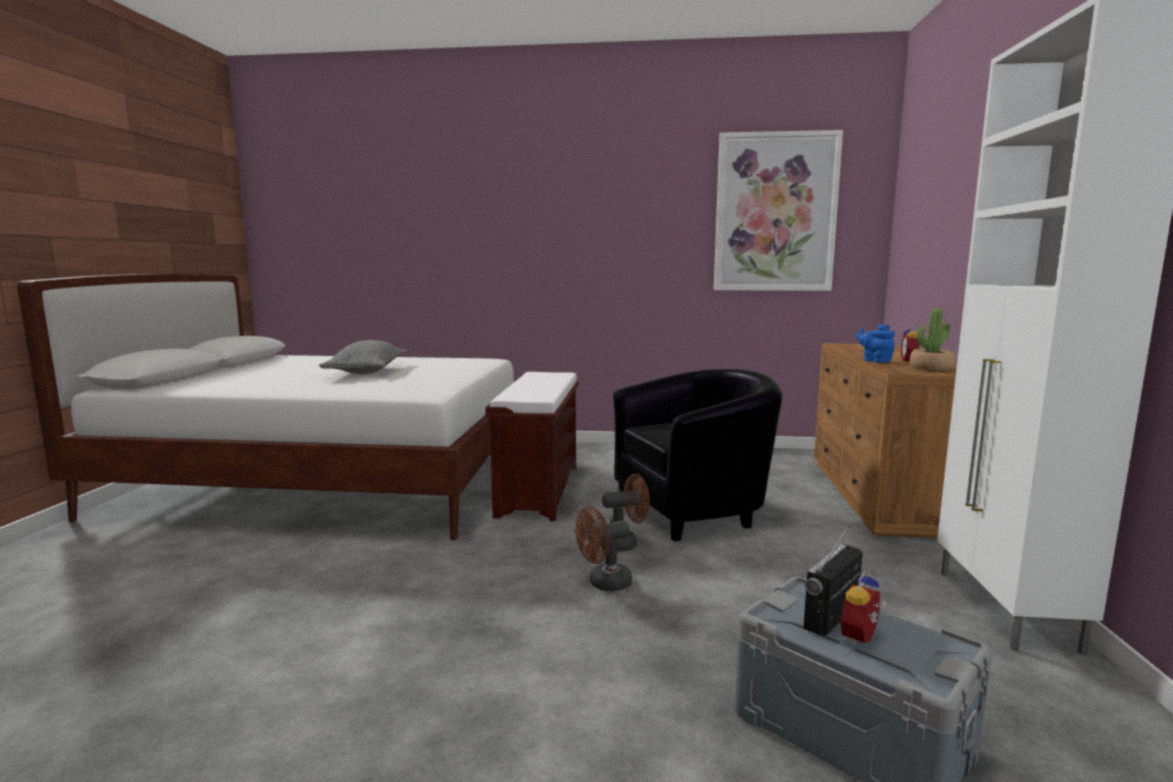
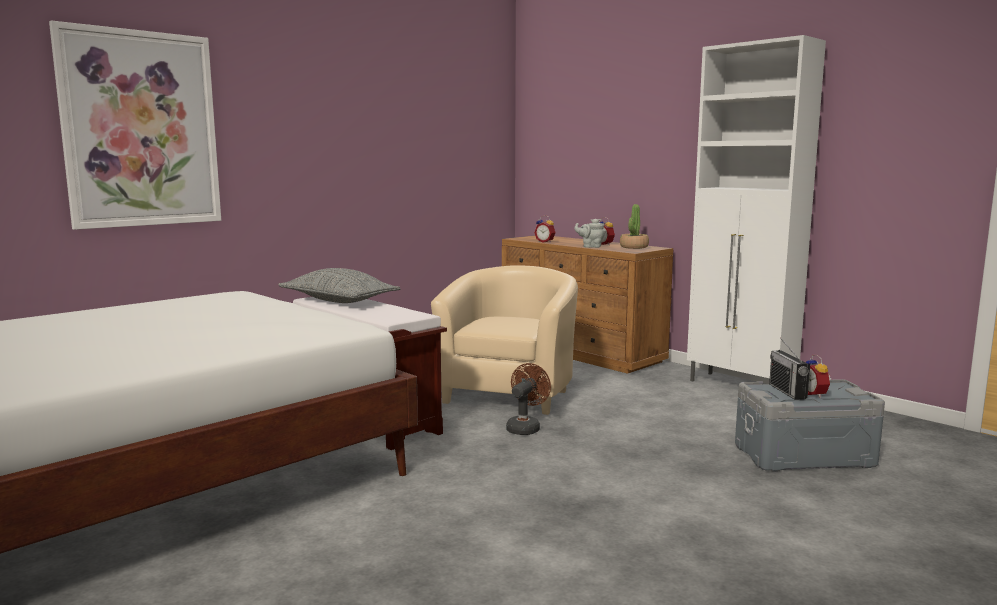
camera: 50 degrees left, 0 degrees up
(367, 372) = (171, 325): grey pillow -> grey pillow (339, 301)
(603, 583) = (574, 452): brown fan -> none
(695, 509) = (510, 393): black armchair -> beige armchair
(775, 213) = (443, 125): picture -> picture (141, 129)
(850, 350) = (545, 242): none -> alarm clock
(875, 361) = (590, 246): blue teapot -> grey teapot

